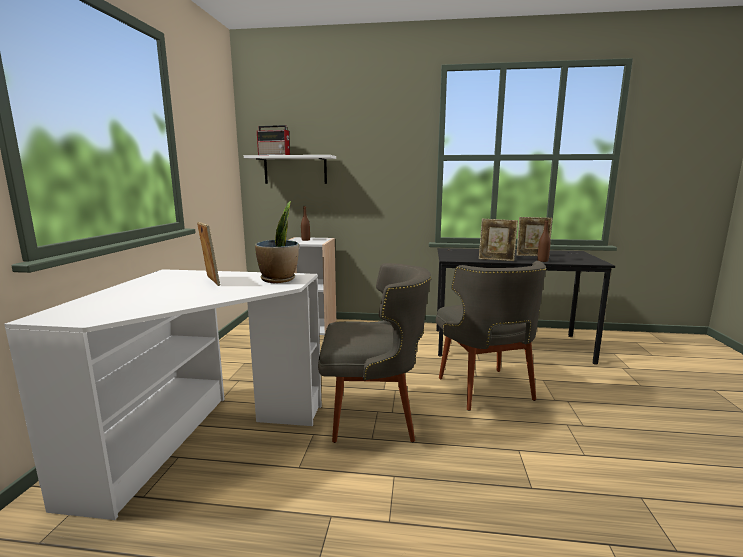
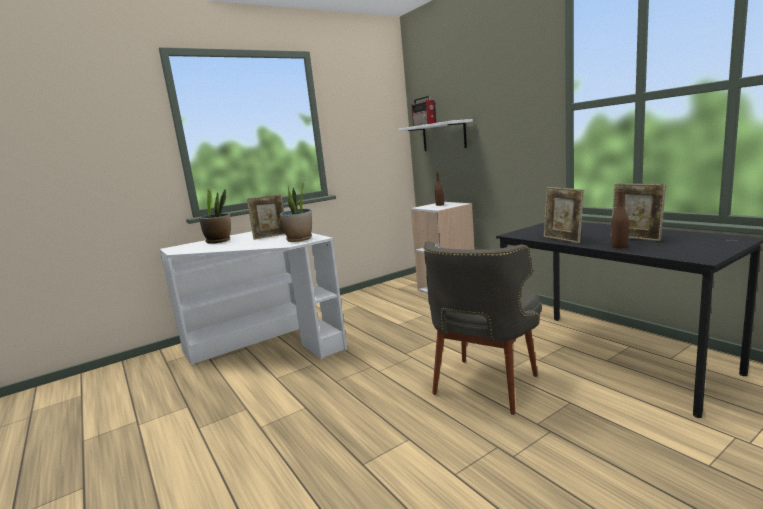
camera: 50 degrees right, 0 degrees up
(124, 296) = (219, 241): none -> potted plant
(211, 281) = (271, 236): picture frame -> picture frame turned 45 degrees clockwise
(372, 418) = (360, 369): grey chair -> none

